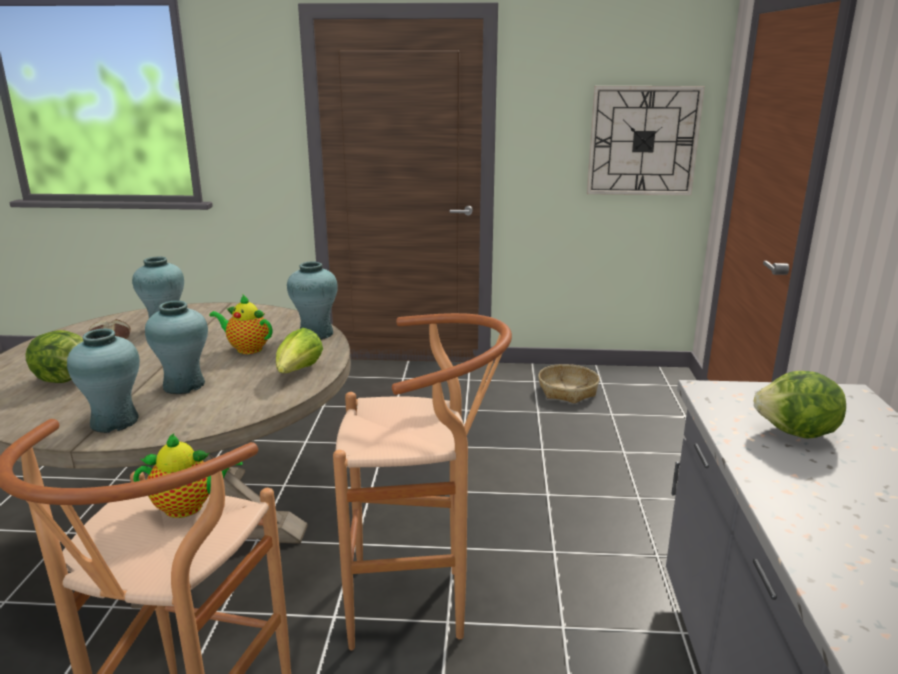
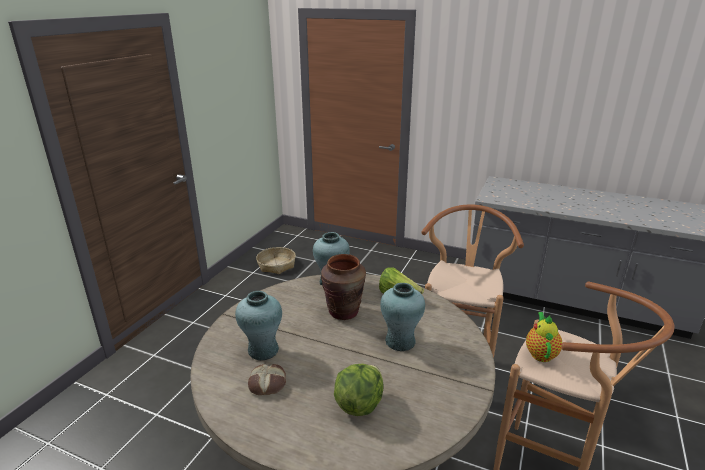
camera: 70 degrees left, 5 degrees up
(115, 421) = (452, 372): turquoise vase -> none
(246, 349) = (343, 312): teapot -> brown vase
(643, 141) = (249, 99): wall clock -> none
(796, 433) = (528, 196): lettuce -> none

